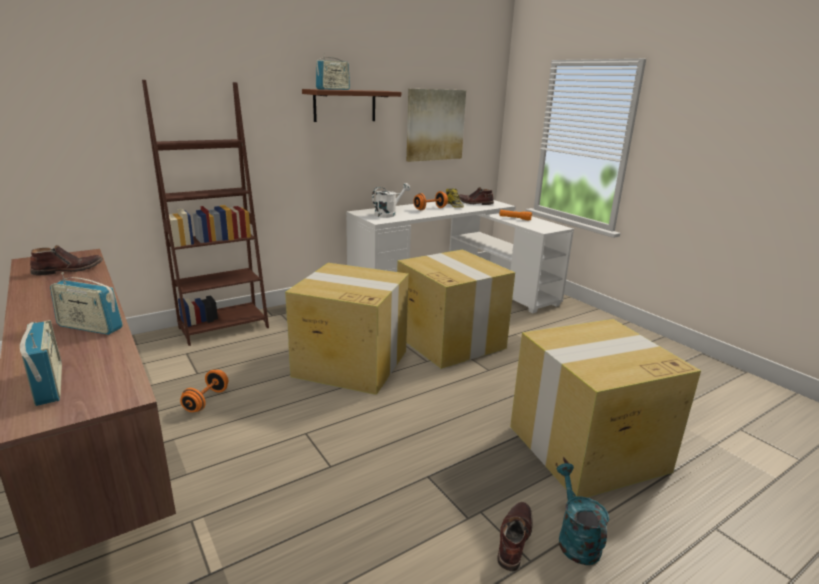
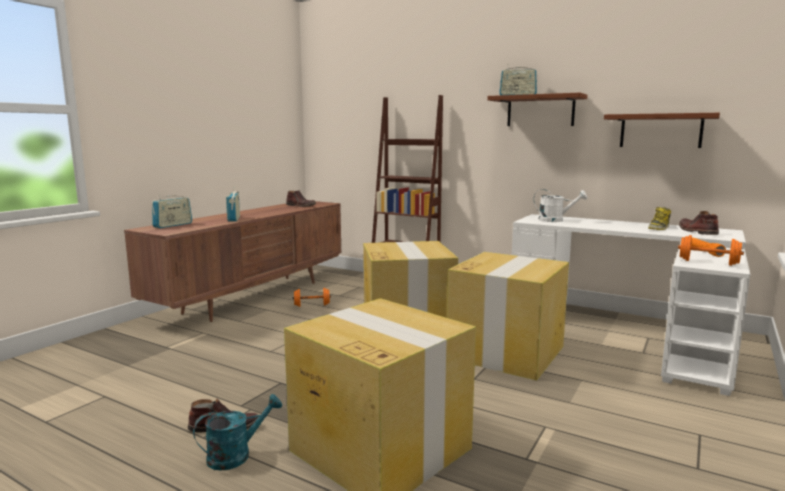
camera: 65 degrees right, 10 degrees down
(430, 209) = (616, 225): orange dumbbell -> orange dumbbell (708, 262)
(435, 125) = (660, 131): picture -> brown shelf

